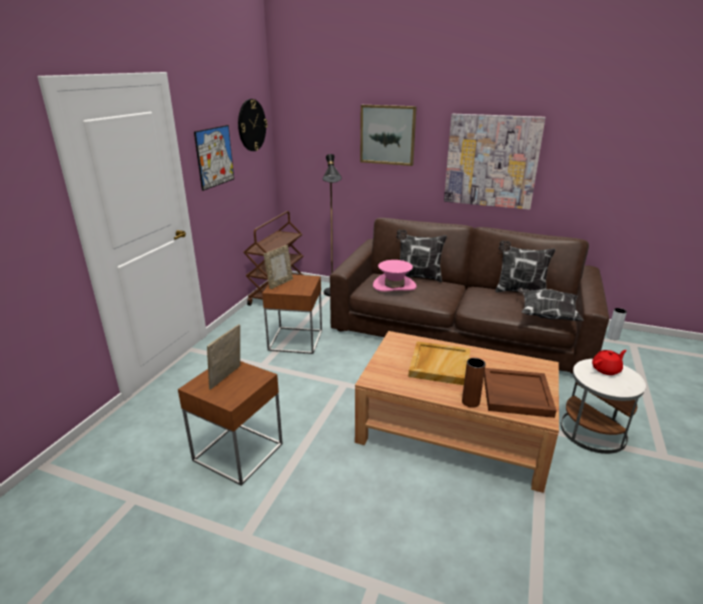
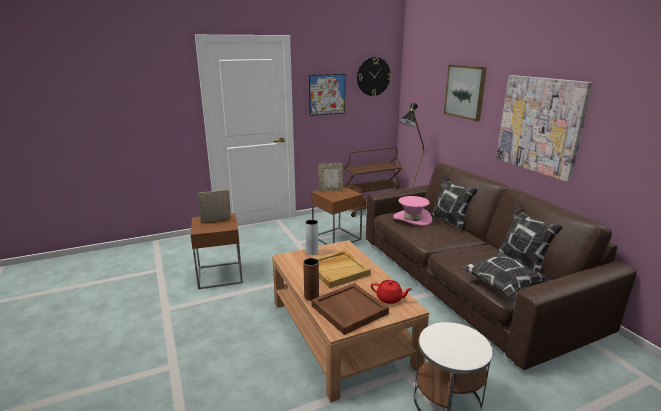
camera: 45 degrees right, 5 degrees down
(606, 369) = (462, 339): red teapot -> red teapot (389, 299)
(612, 337) = (631, 361): grey vase -> grey vase (312, 252)

